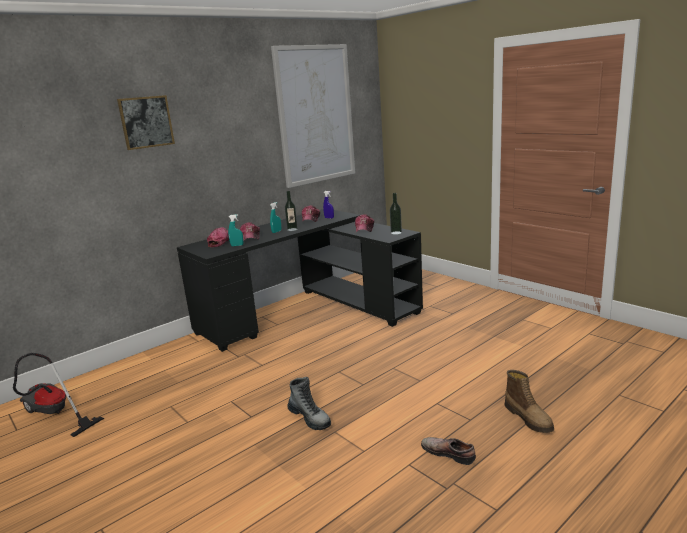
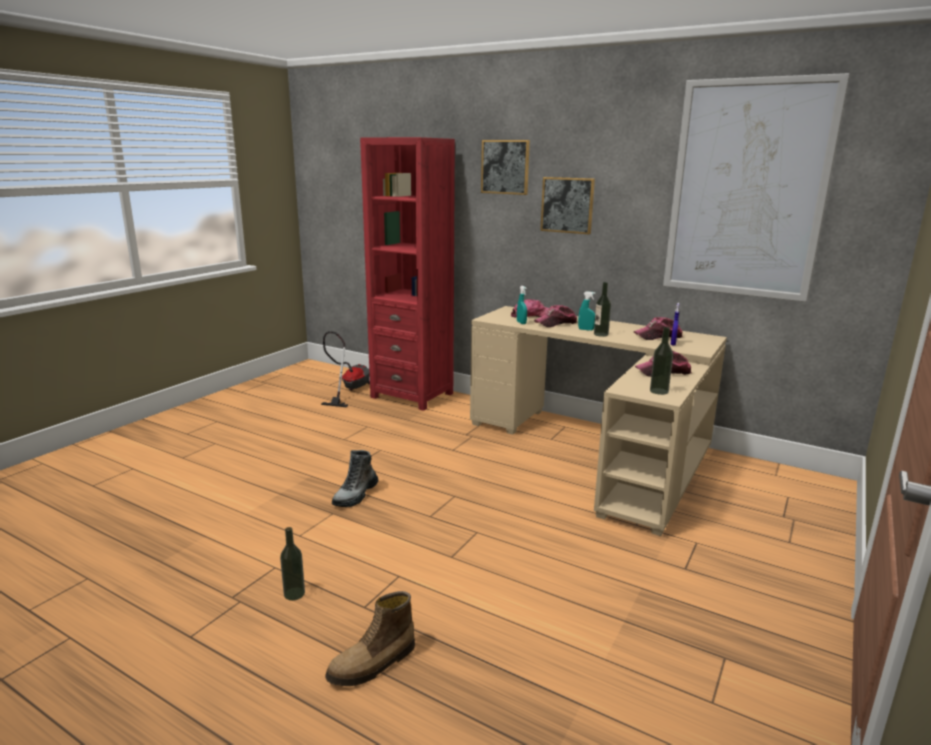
camera: 70 degrees right, 0 degrees up
(121, 375) = (412, 395): none -> red bookcase
(209, 146) = (567, 205): none -> picture
(309, 311) = (599, 451): black desk -> beige desk
(449, 452) = (294, 594): shoe -> bottle

